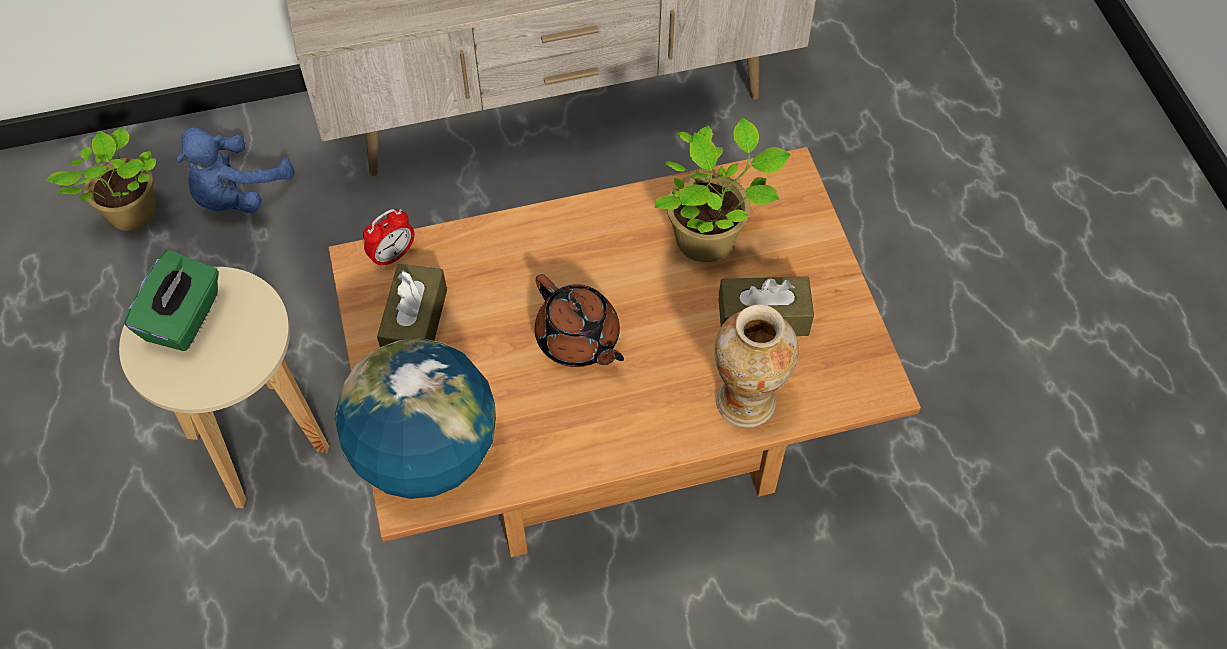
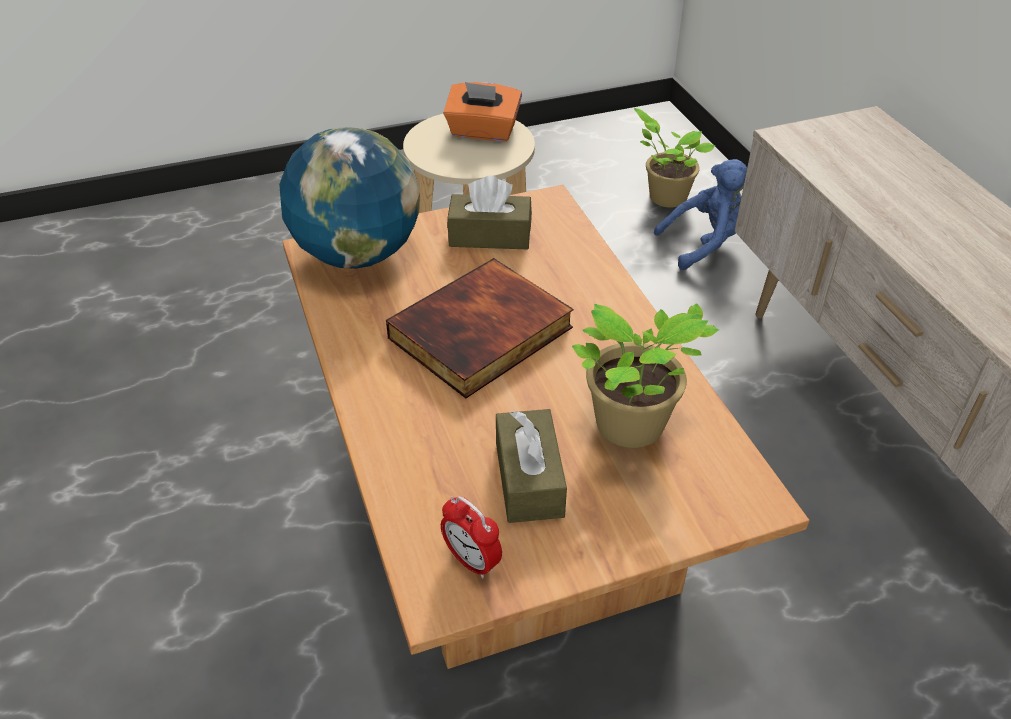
camera: 85 degrees right, 15 degrees down
(184, 318) = (483, 132): green tissue box -> orange tissue box
(237, 195) = (704, 244): blue plush toy -> blue plush toy turned 135 degrees clockwise
(393, 256) = (560, 217): alarm clock -> alarm clock (472, 561)
(578, 340) = (482, 335): brown teapot -> book
(746, 402) = (413, 467): vase -> none

